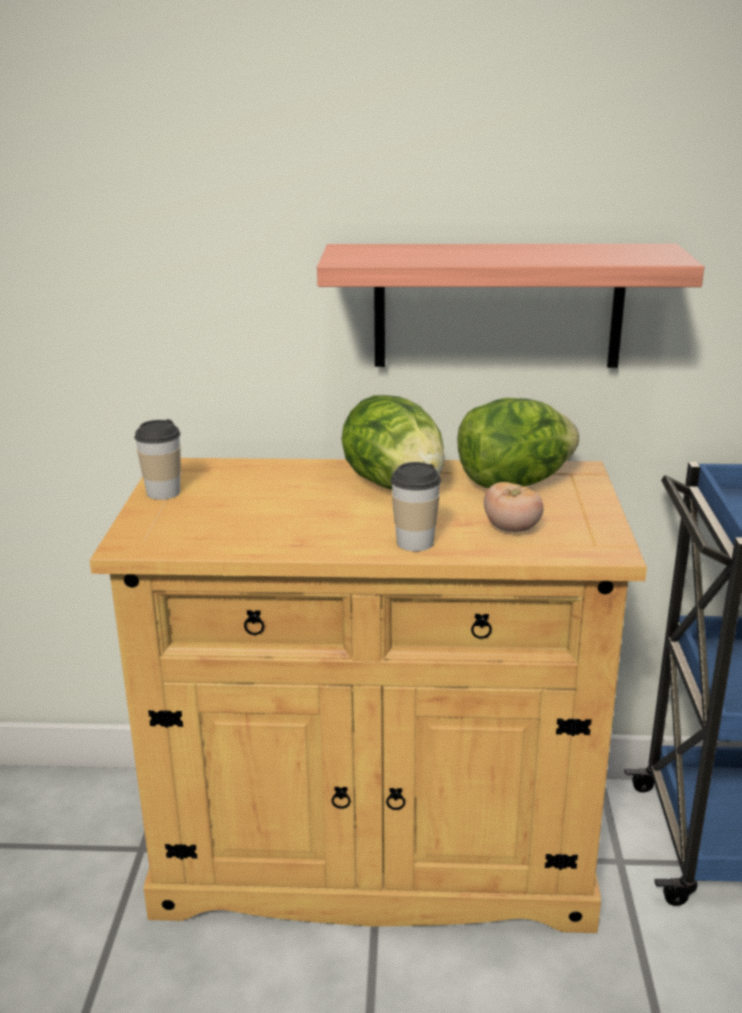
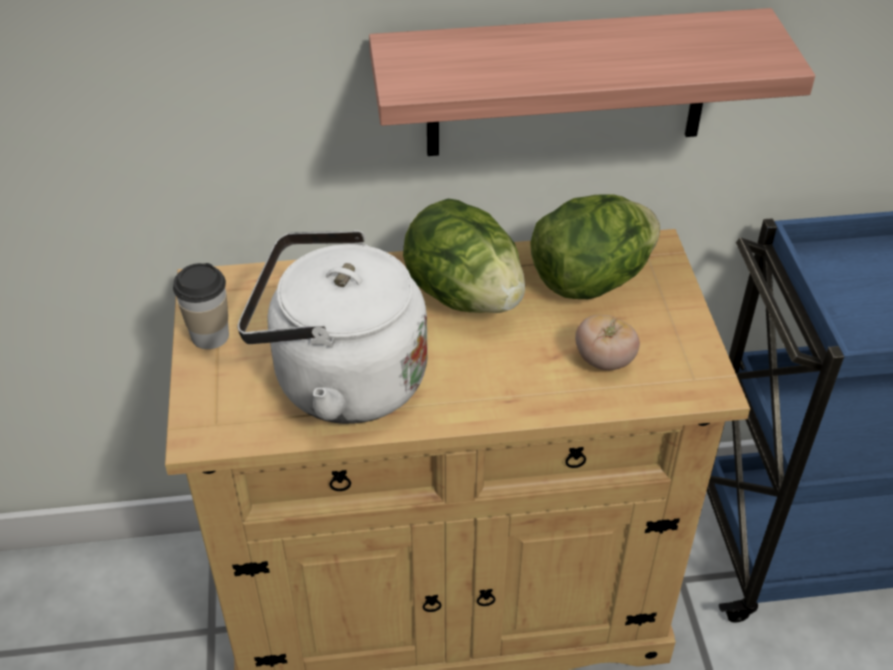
camera: 10 degrees left, 20 degrees up
(265, 523) = (340, 380): none -> white kettle
(415, 542) = (509, 395): cup -> none

